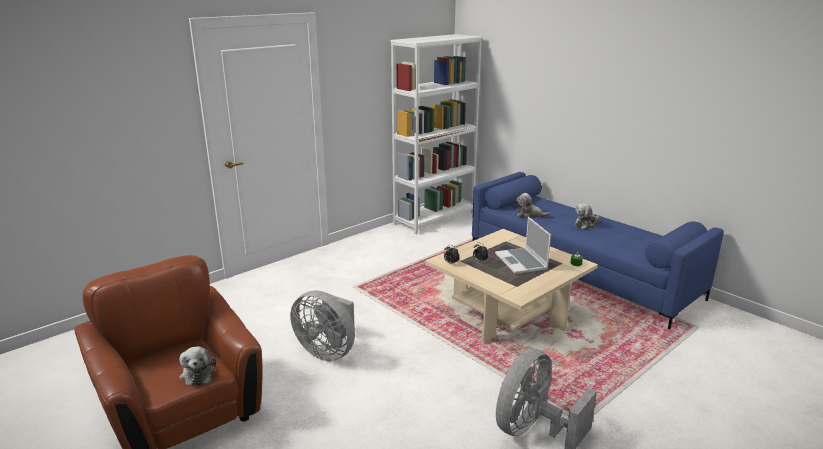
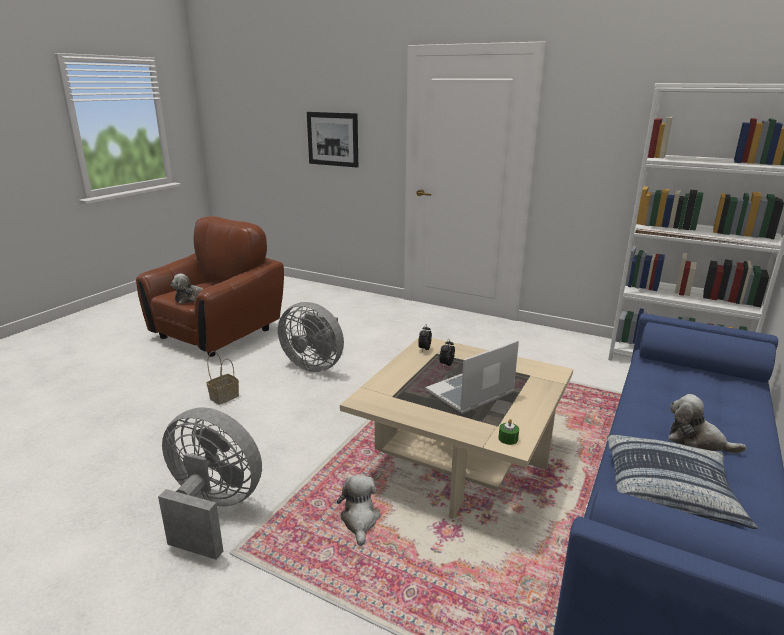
camera: 70 degrees right, 0 degrees up
(102, 135) = (332, 139): none -> picture
(328, 351) = (315, 365): grey fan -> grey fan turned 75 degrees counterclockwise
(353, 413) = (225, 396): none -> basket
(529, 215) = (658, 384): plush toy -> plush toy (360, 520)
(625, 241) = (670, 491): none -> pillow

